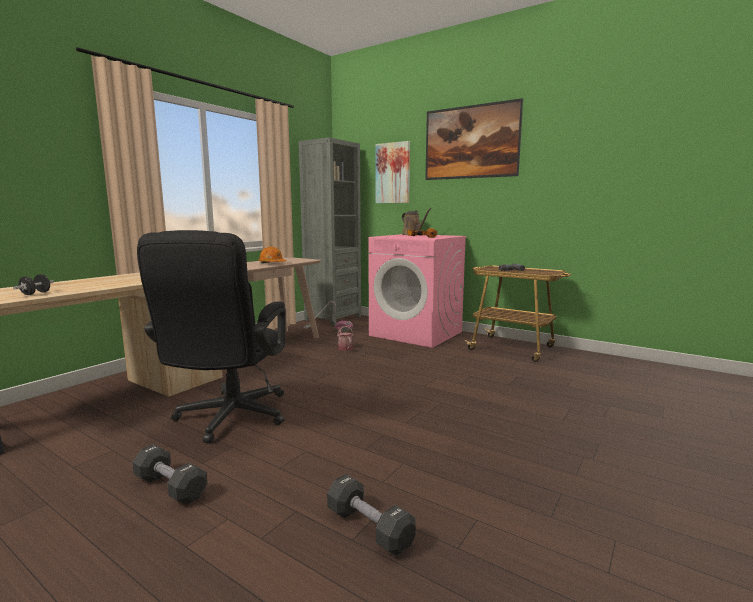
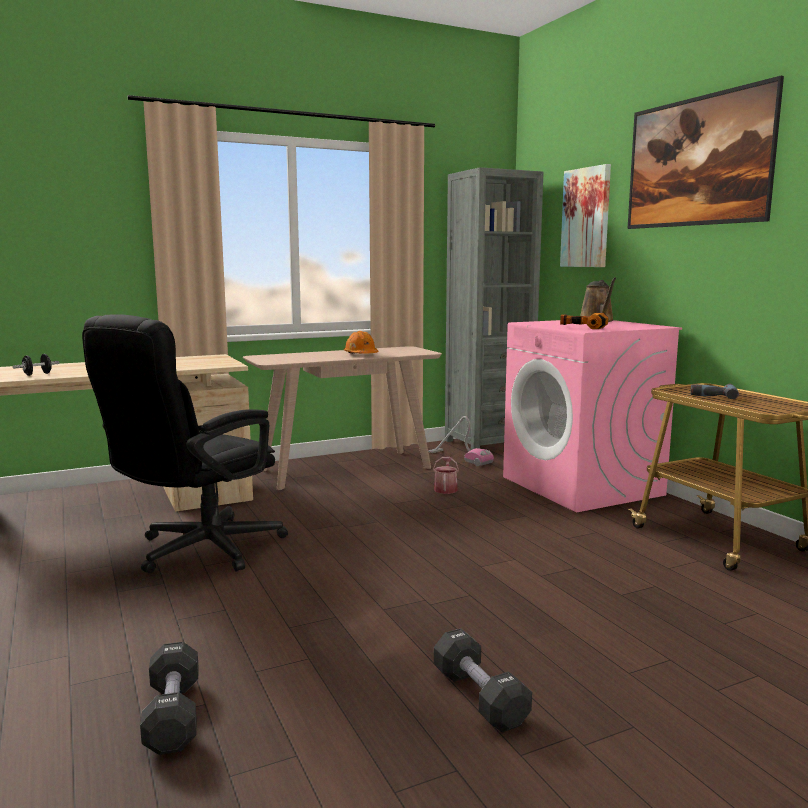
camera: 30 degrees right, 0 degrees up
(170, 487) = (64, 607): black dumbbell -> black dumbbell (479, 697)

